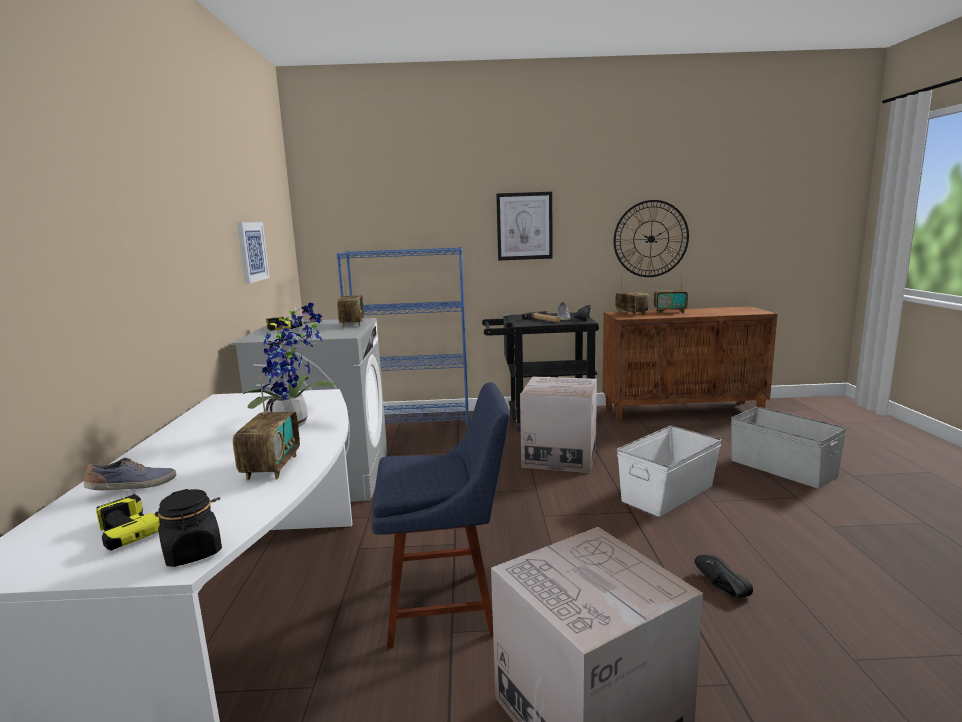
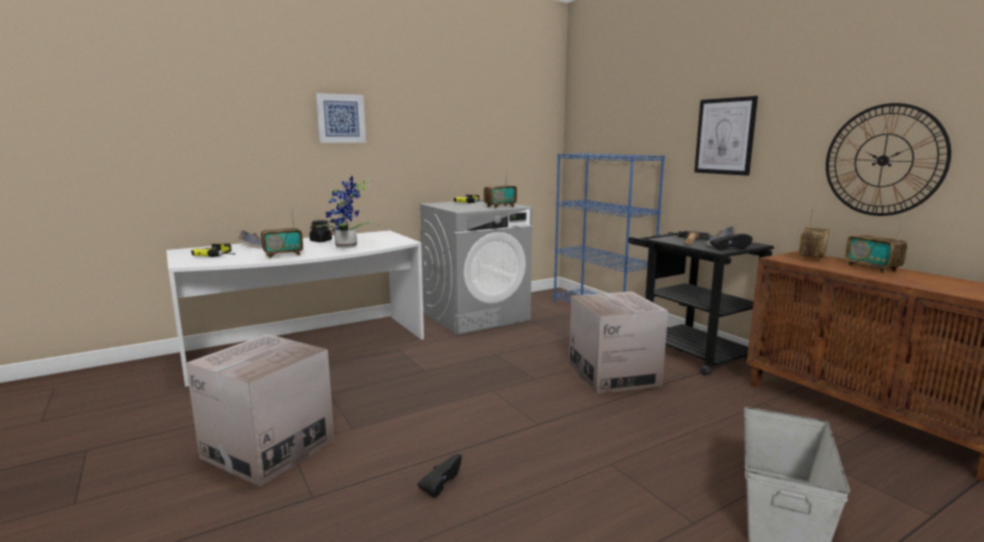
camera: 60 degrees right, 0 degrees up
(192, 553) = (192, 263): black jar -> black jar (321, 241)
(252, 251) = (477, 147): picture -> picture (340, 118)
(447, 604) = (354, 386): blue chair -> none
(668, 493) = (600, 437): white storage box -> none

